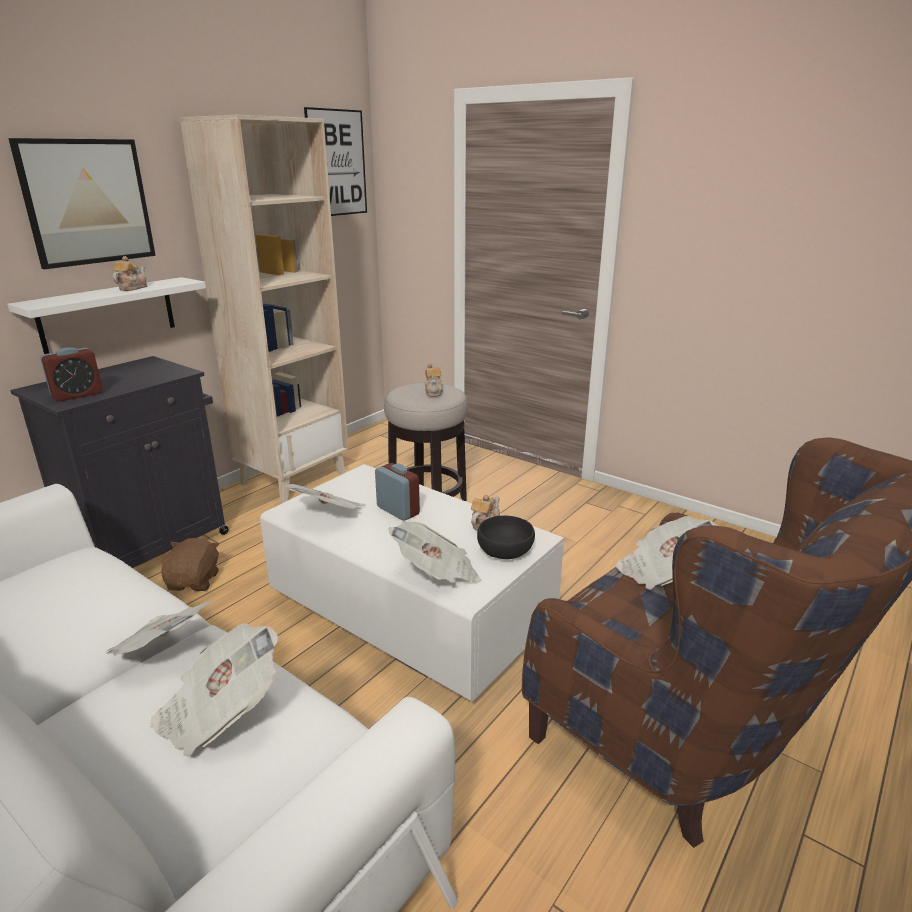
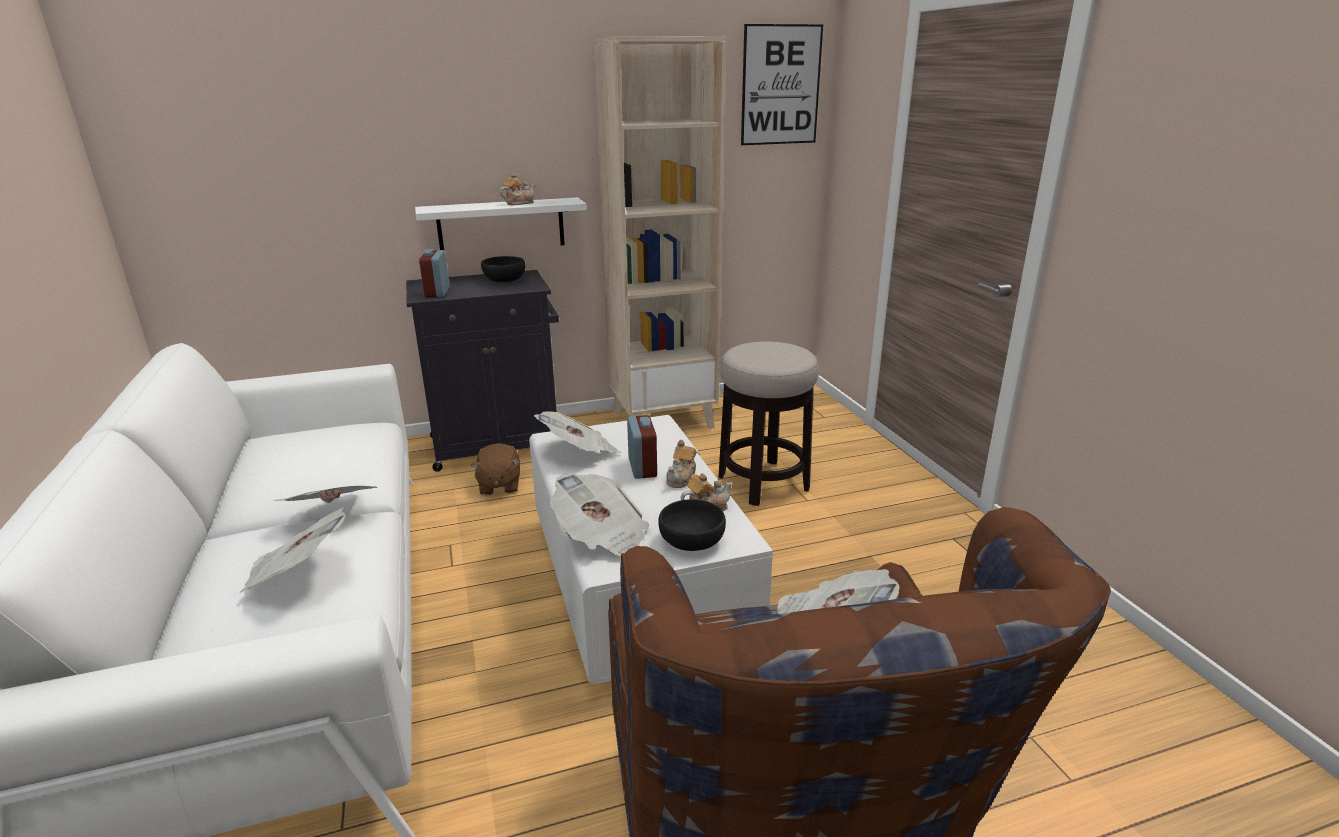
camera: 35 degrees right, 0 degrees up
(77, 395) = (437, 292): alarm clock -> alarm clock turned 90 degrees clockwise
(87, 202) = (494, 121): picture -> none
(136, 371) = (504, 280): none -> black bowl
(195, 581) = (499, 485): brown plush toy -> brown plush toy turned 135 degrees clockwise
(434, 392) = (777, 354): teapot -> teapot (682, 479)

